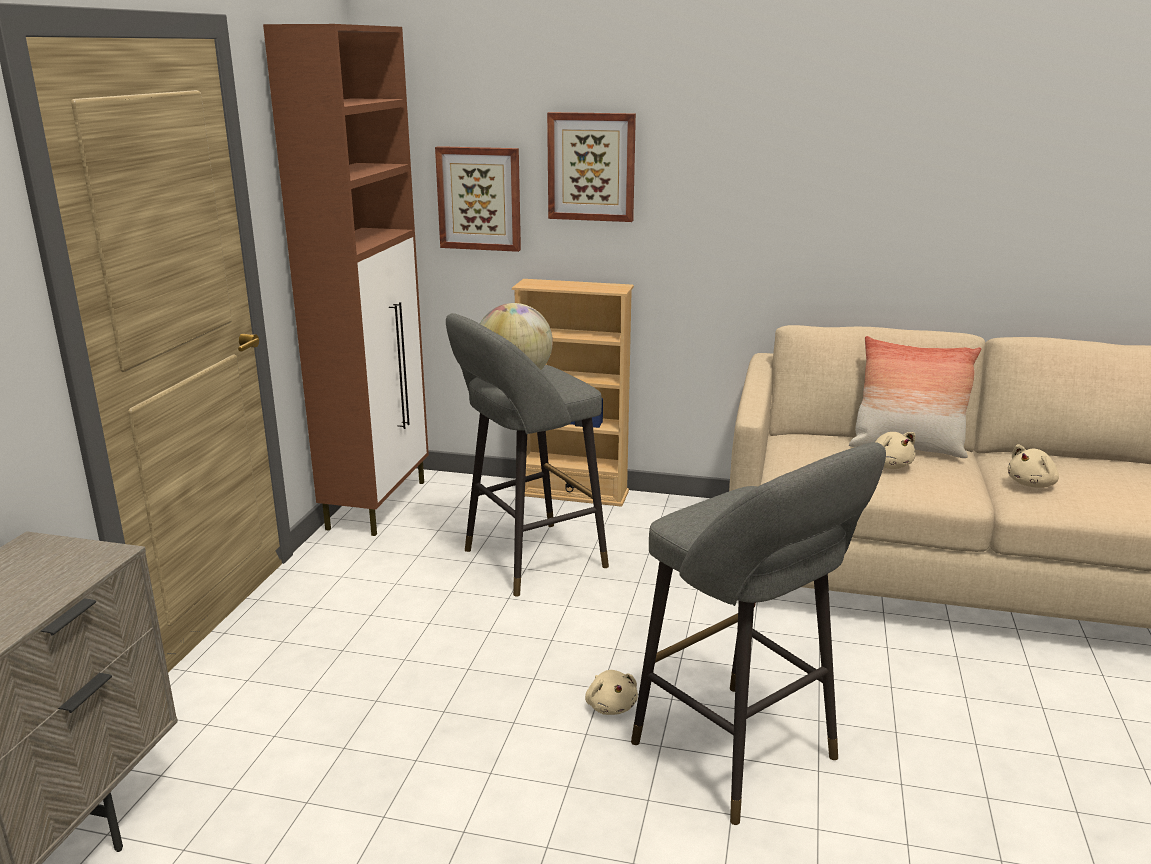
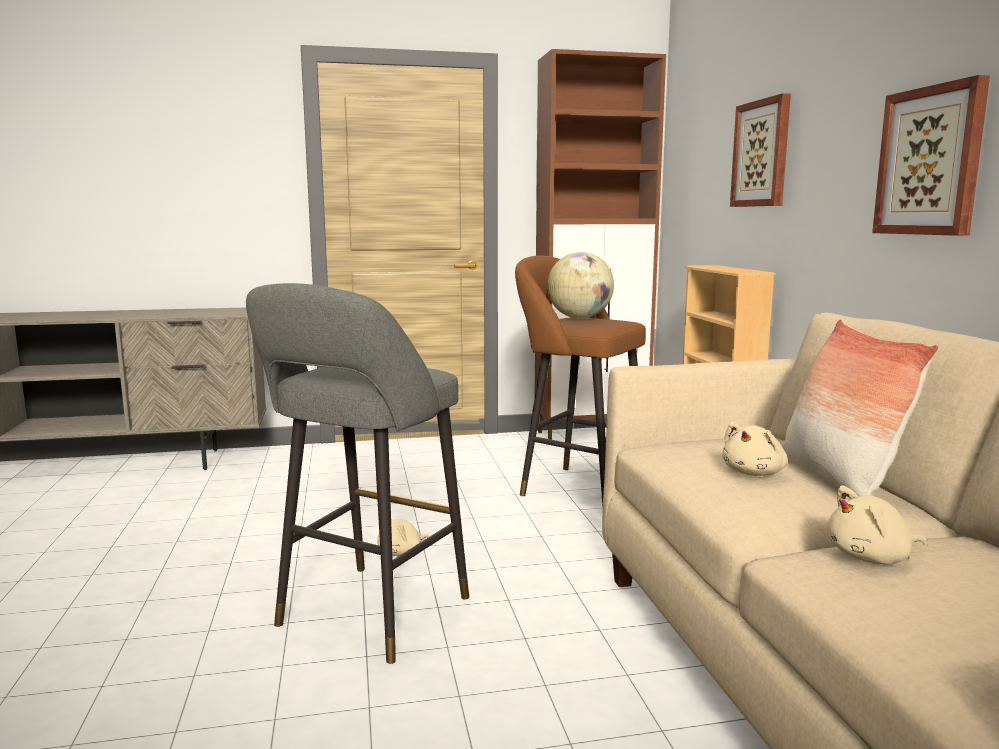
camera: 65 degrees right, 10 degrees down
(479, 198) = (705, 193): picture -> picture (930, 161)
(527, 560) = (577, 488): grey stool -> brown stool
(1032, 484) = (871, 558): beige plush toy -> beige plush toy turned 45 degrees counterclockwise

